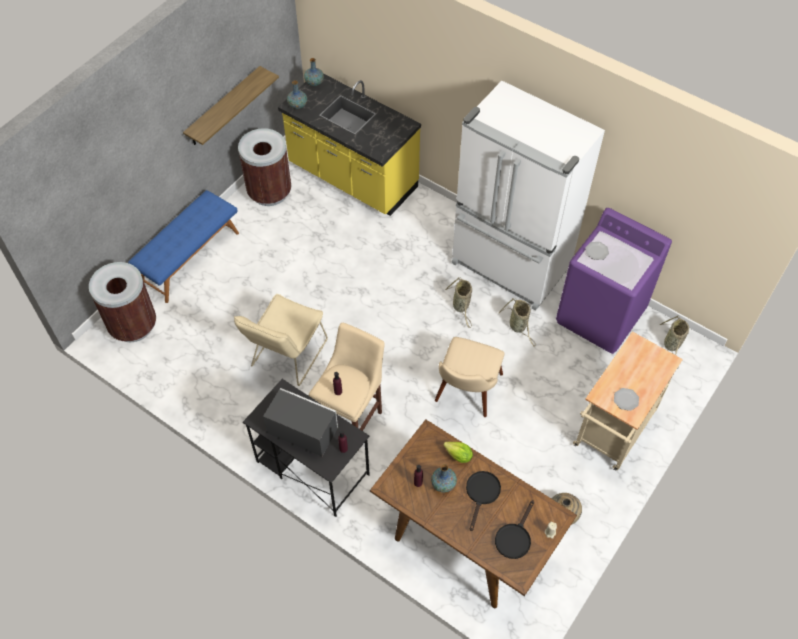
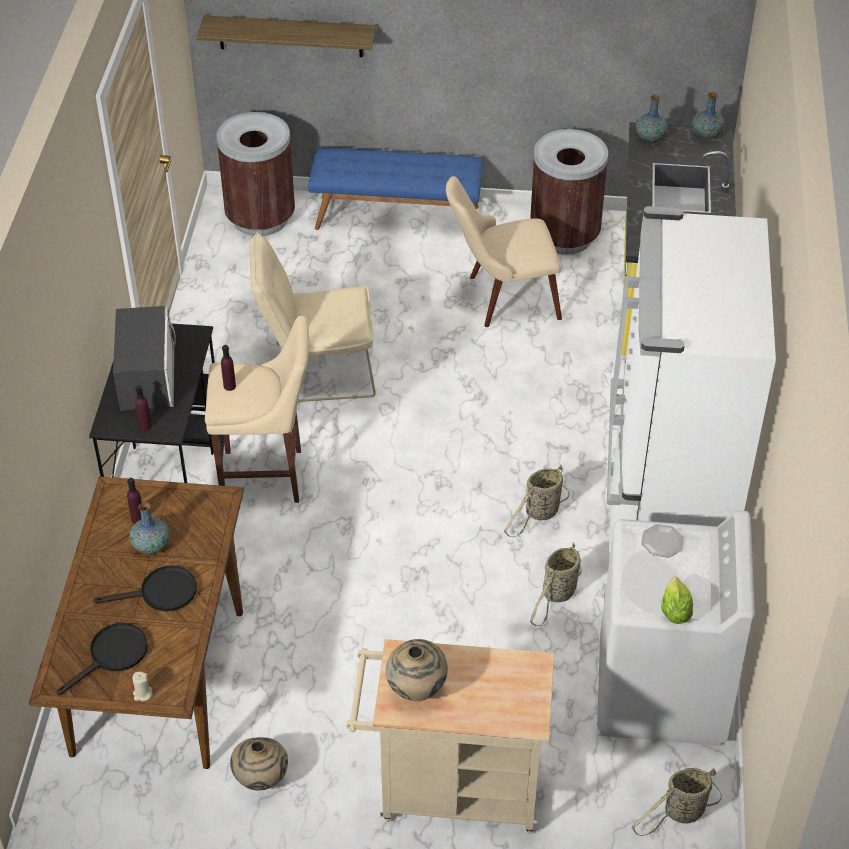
camera: 60 degrees right, 10 degrees down
(224, 107) = (558, 64): shelf -> shelf (290, 36)
(458, 456) = (205, 545): lettuce -> lettuce (675, 612)
(465, 395) = (391, 581): beige chair -> beige chair (501, 298)
(514, 537) = (112, 656): black frying pan -> black frying pan turned 135 degrees clockwise
(601, 316) = (661, 691): purple washing machine -> white washing machine
(626, 399) = (417, 690): plate -> beige vase

